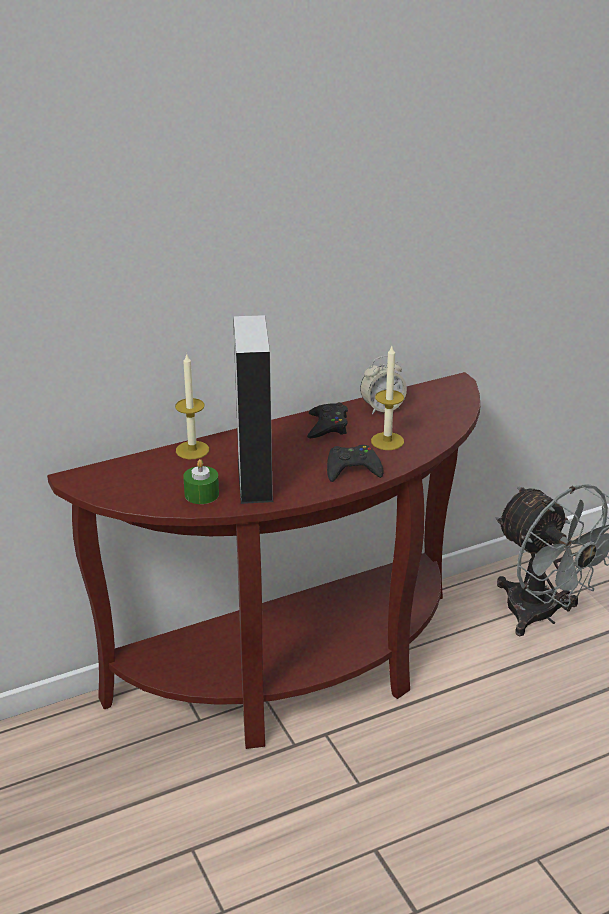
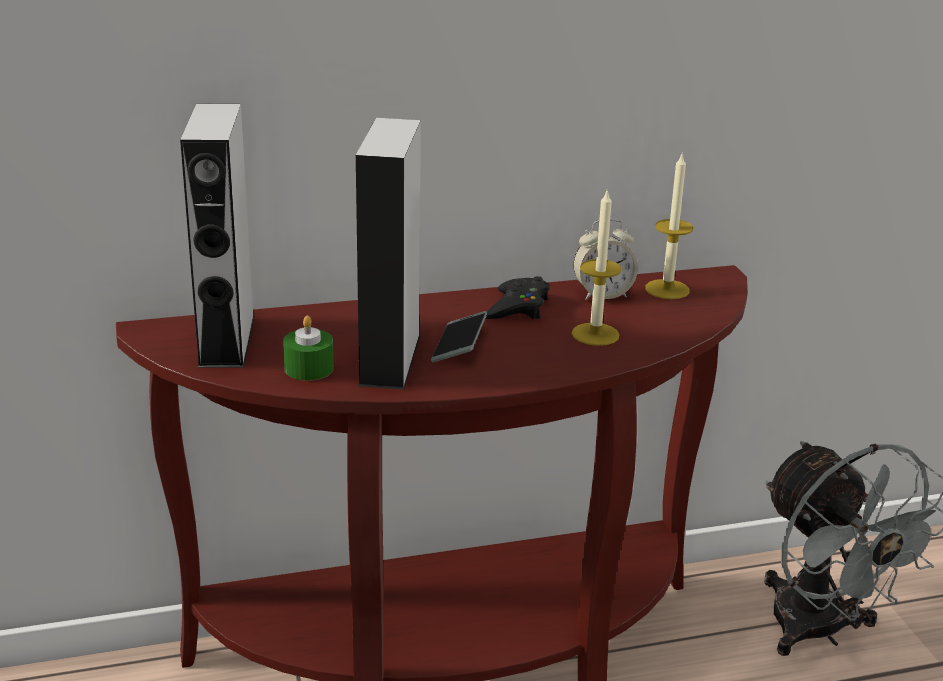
camera: 10 degrees right, 5 degrees down
(134, 480) = (227, 341): none -> grey speaker
(192, 450) = (321, 315): candle -> candle (667, 289)
(298, 462) = (459, 345): none -> phone
(352, 469) = (532, 362): black game controller -> none

